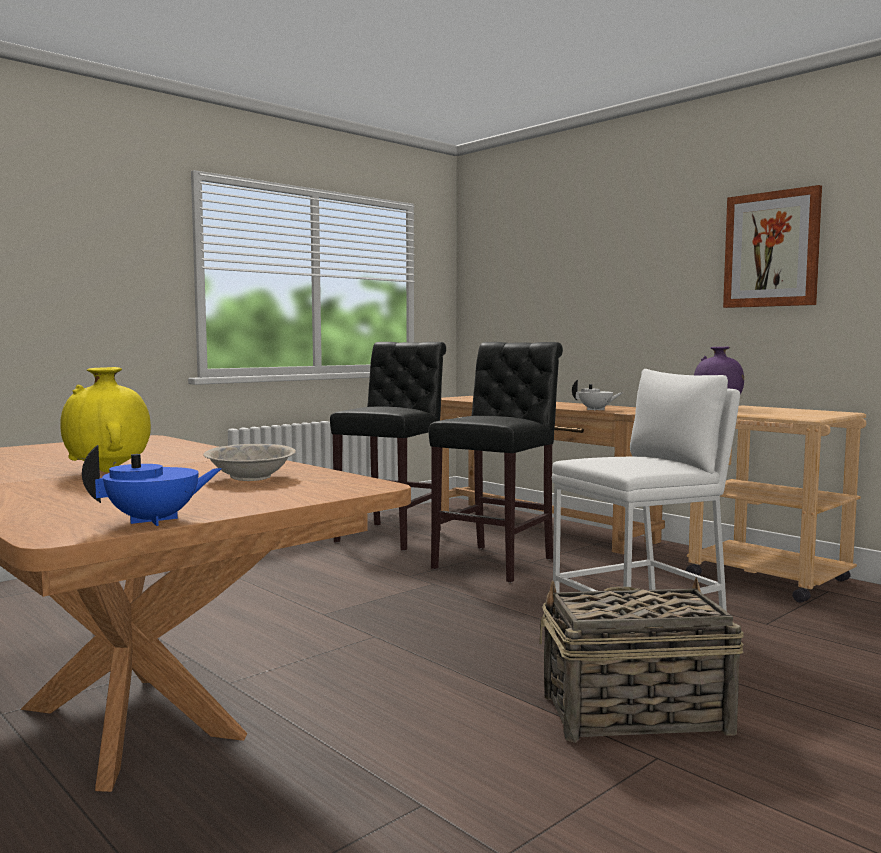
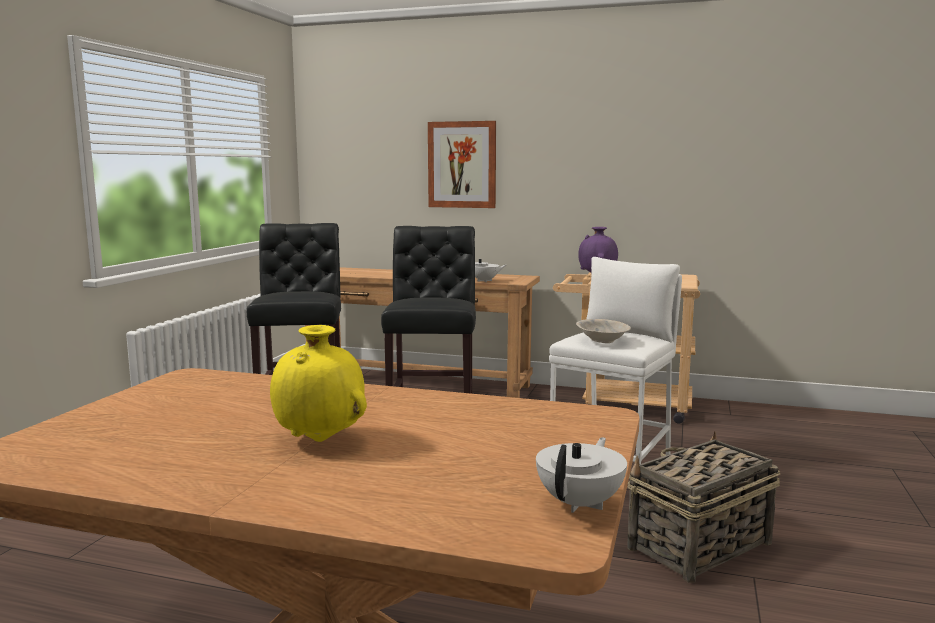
camera: 30 degrees left, 5 degrees up
(154, 521) = (581, 503): blue teapot -> white teapot
(251, 478) = (483, 423): beige bowl -> beige bowl (602, 340)
(771, 249) = (621, 146): picture -> picture (462, 165)

